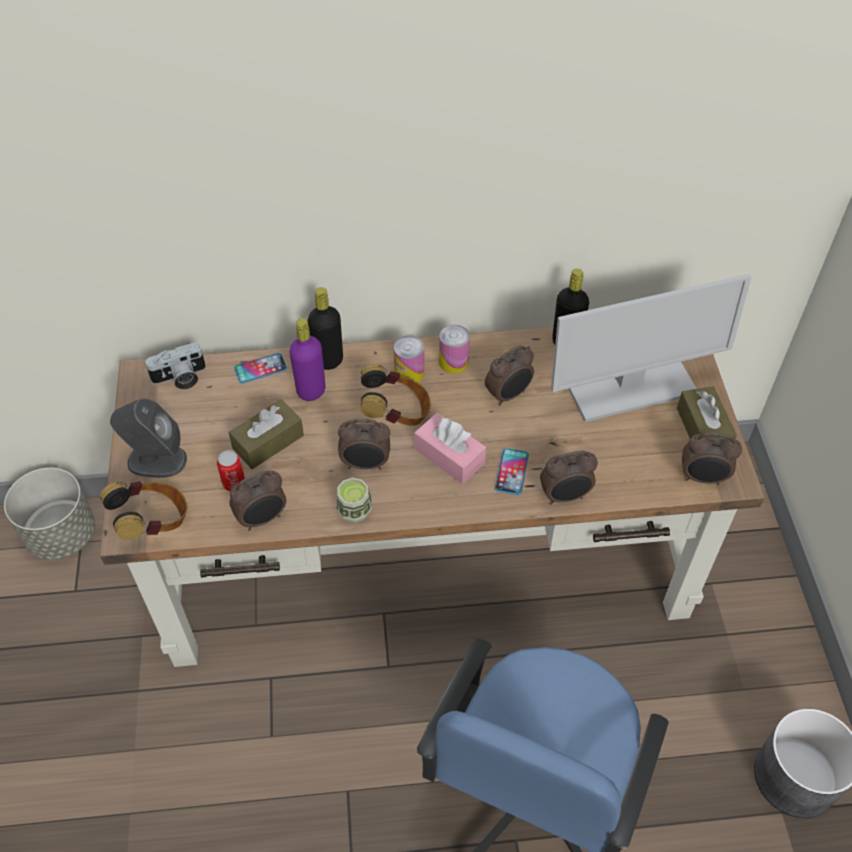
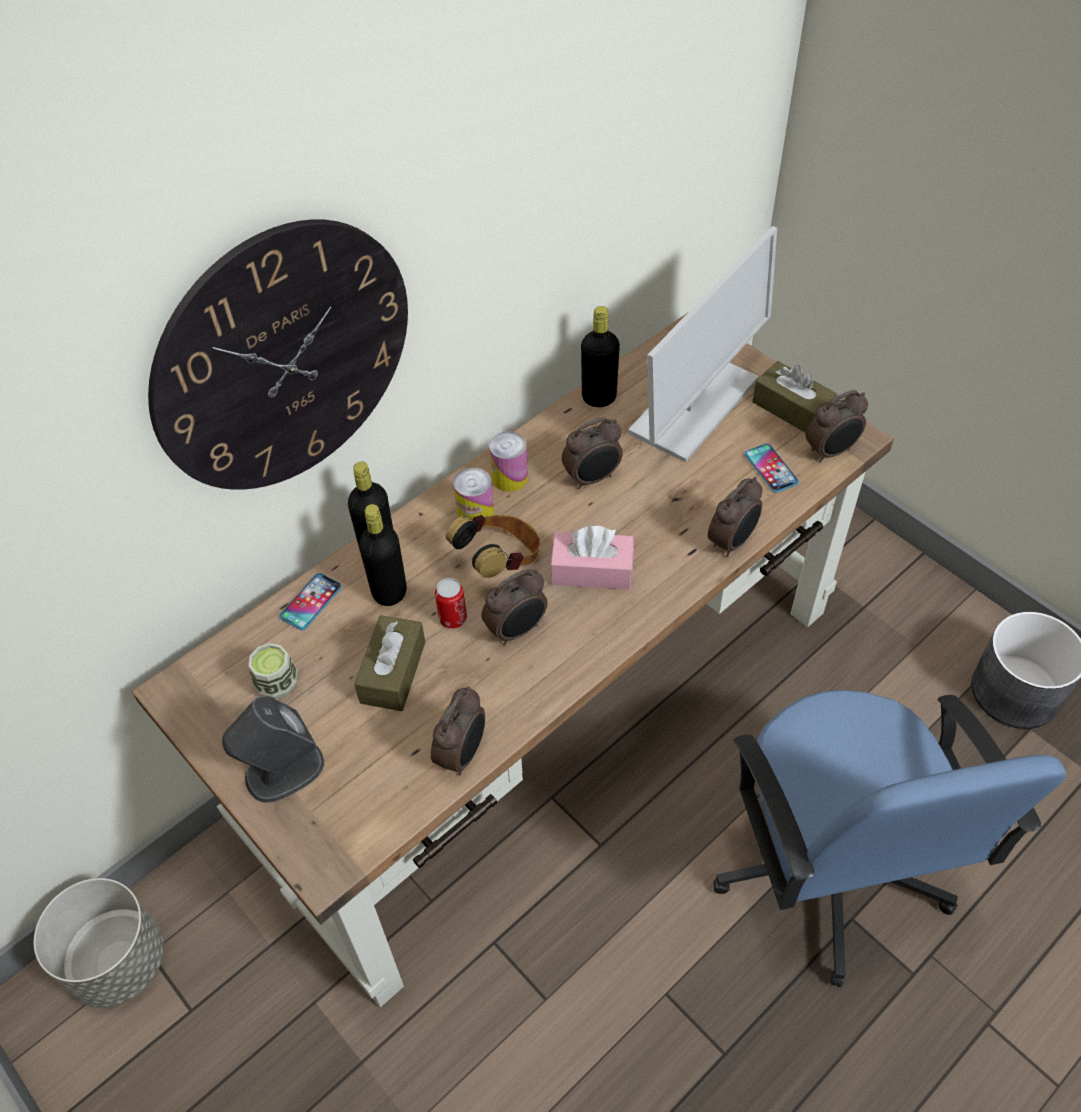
camera: 35 degrees left, 0 degrees up
(153, 522) = (344, 838): headphones -> none
(180, 378) = (226, 667): camera -> none
(234, 483) = (396, 737): can -> can (452, 618)
(287, 188) = (284, 359): none -> wall clock
(311, 391) = (389, 592): purple bottle -> black bottle
(354, 511) = (550, 683): cup -> cup (277, 684)
(508, 395) = (592, 478): alarm clock -> alarm clock turned 45 degrees clockwise
(512, 472) = (664, 549): phone -> phone (771, 468)

